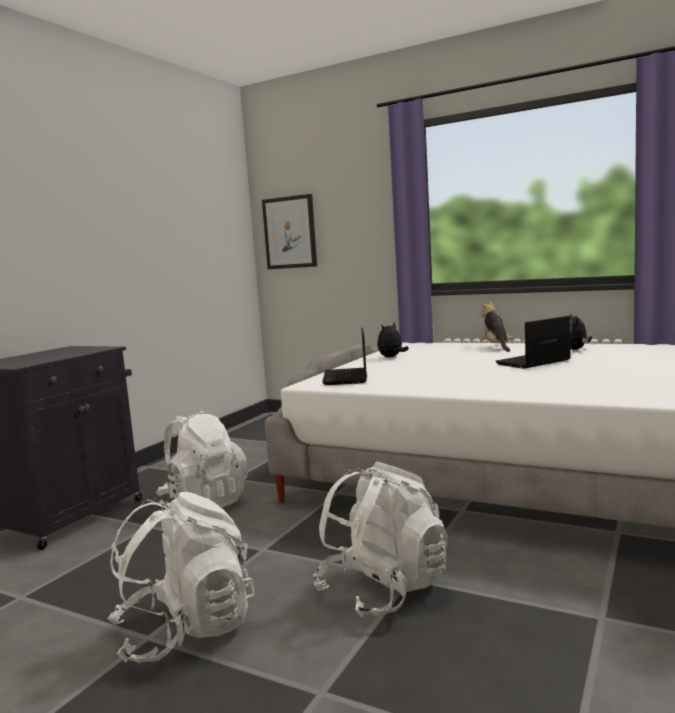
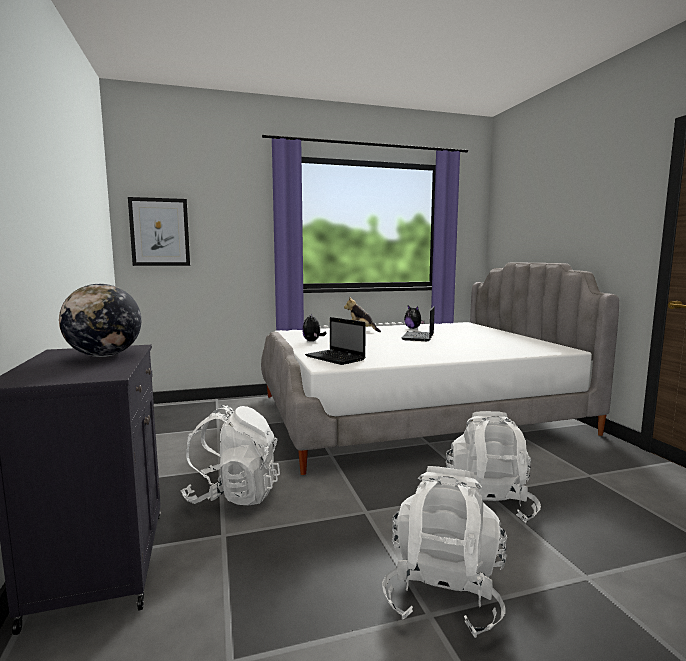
camera: 45 degrees left, 0 degrees up
(69, 352) = (104, 356): none -> globe

